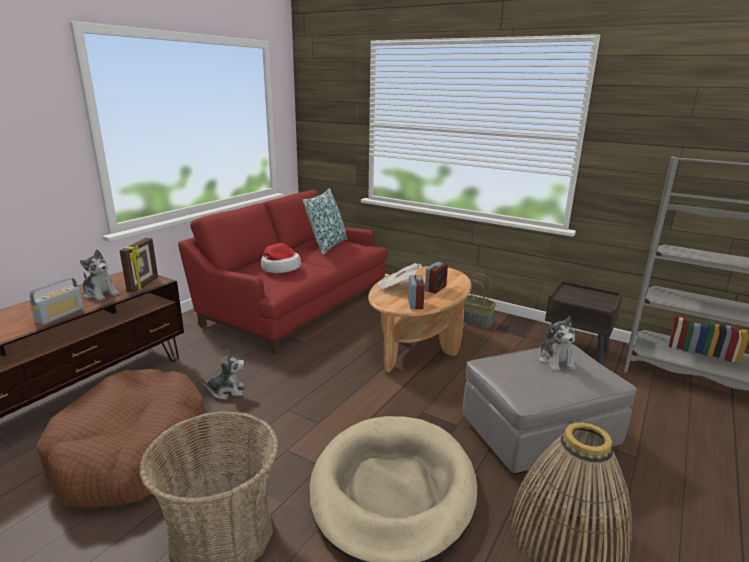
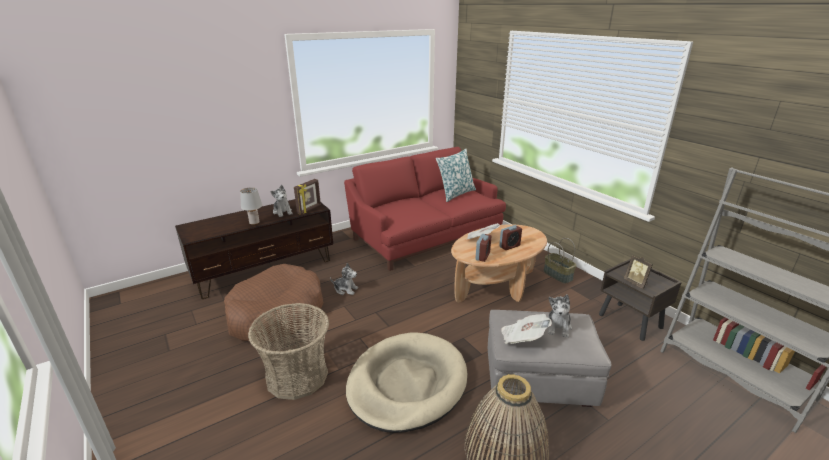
camera: 25 degrees right, 5 degrees up
(60, 315) = (254, 223): radio -> grey table lamp
(280, 268) = (408, 208): hat -> none
(532, 383) = (523, 338): none -> newspaper
(585, 302) = (636, 283): none -> picture frame

